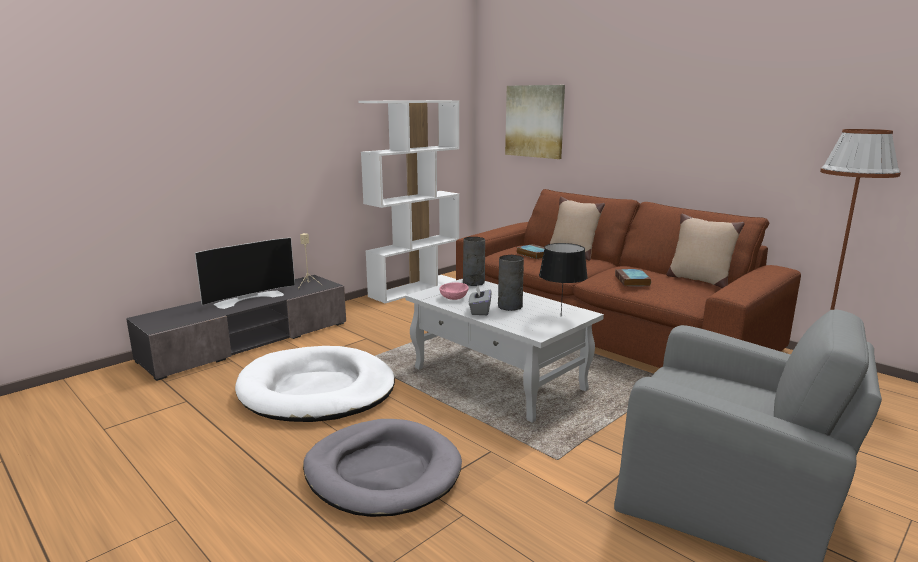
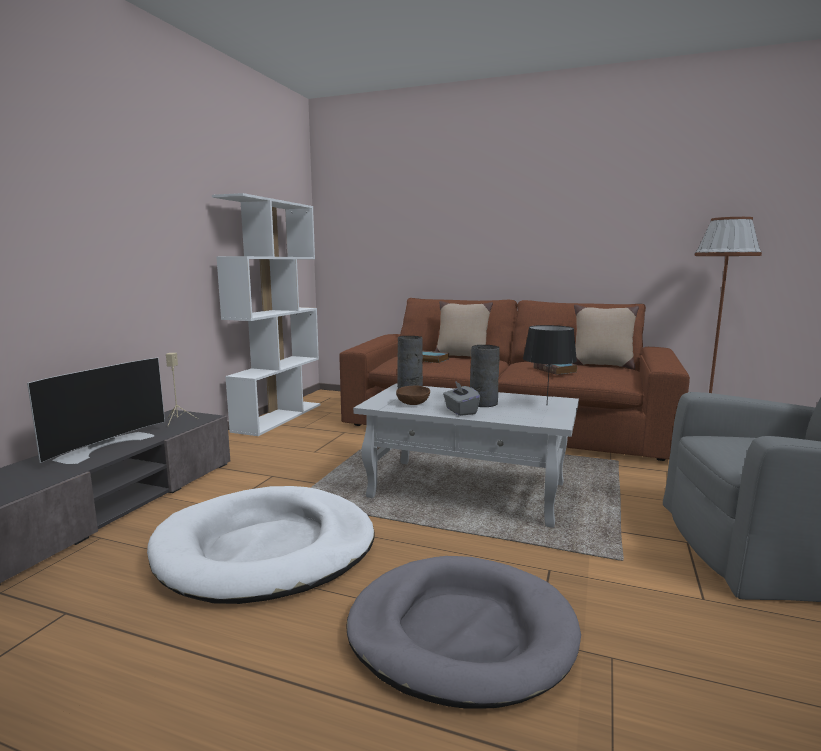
camera: 25 degrees left, 5 degrees down
(454, 298) = (413, 404): pink bowl -> brown bowl
(534, 121) = (388, 231): picture -> none

